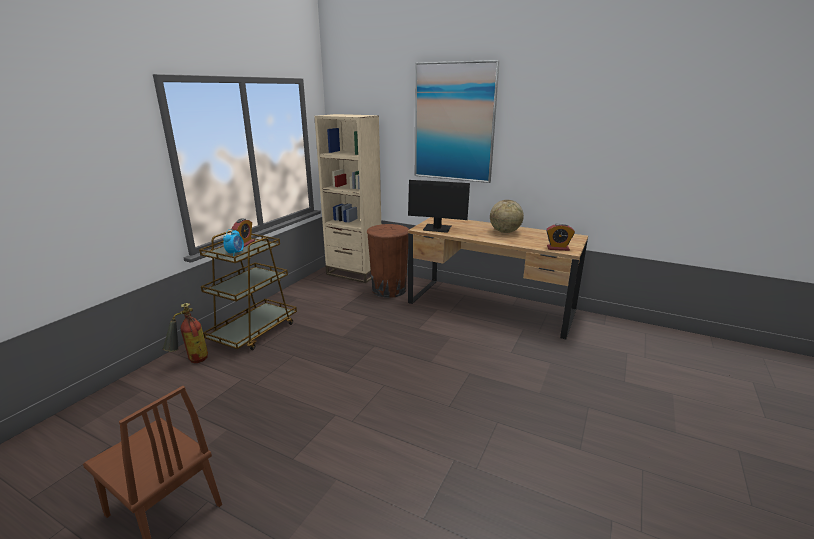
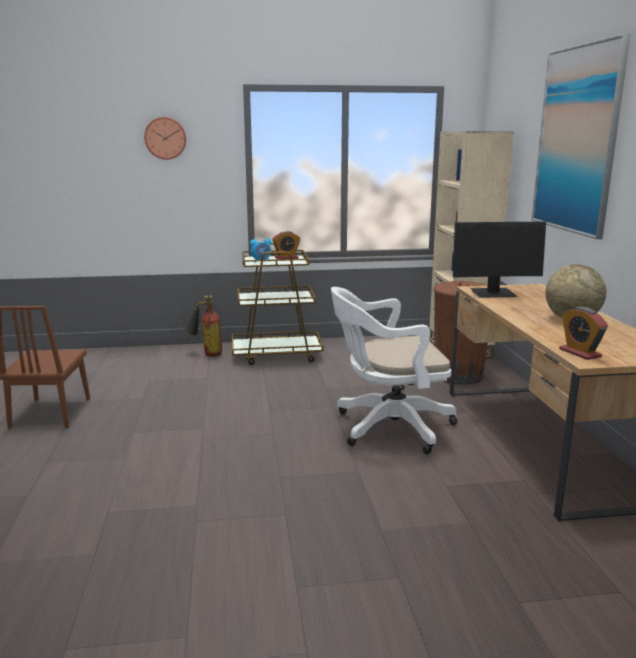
camera: 55 degrees right, 5 degrees down
(77, 141) = (165, 138): none -> wall clock
(426, 339) = (387, 427): none -> white office chair
(437, 229) = (493, 294): monitor -> monitor turned 75 degrees counterclockwise

